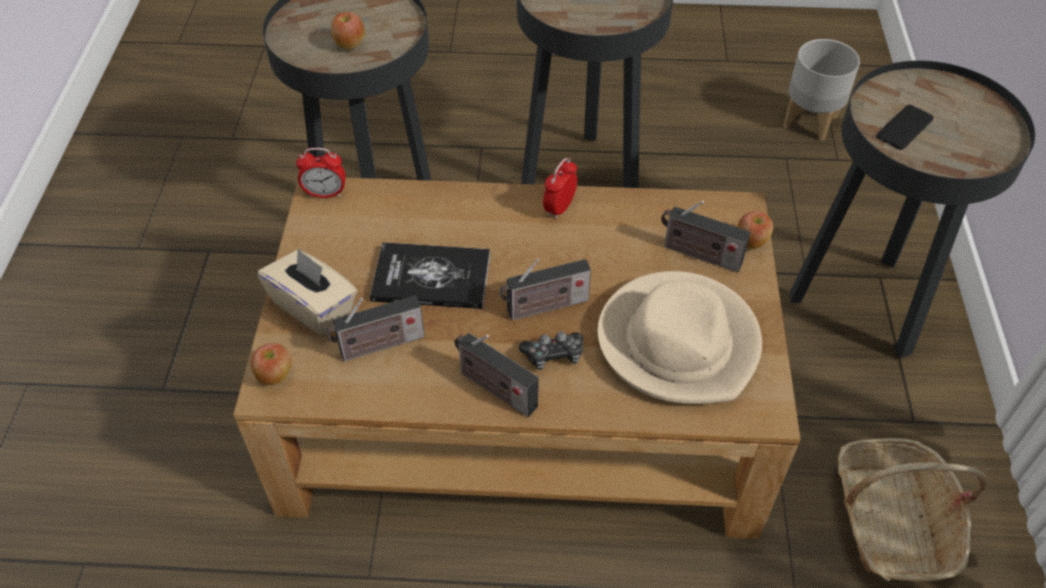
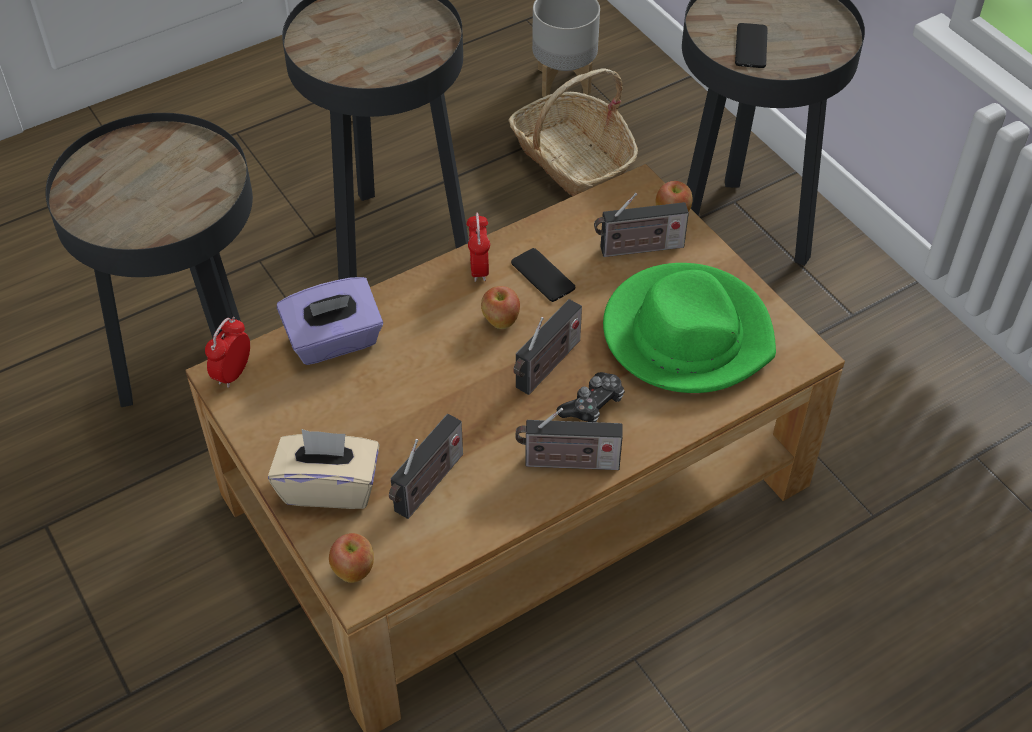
camera: 35 degrees left, 0 degrees up
(325, 194) = (233, 373): alarm clock -> alarm clock turned 150 degrees clockwise
(349, 45) = (169, 200): apple -> apple (500, 321)
(410, 207) = (334, 341): none -> purple tissue box
(431, 278) = (418, 397): book -> none
(603, 237) = (543, 275): none -> phone
(679, 342) = (687, 334): beige hat -> green hat
(891, 522) = (897, 409): basket -> basket (572, 158)

